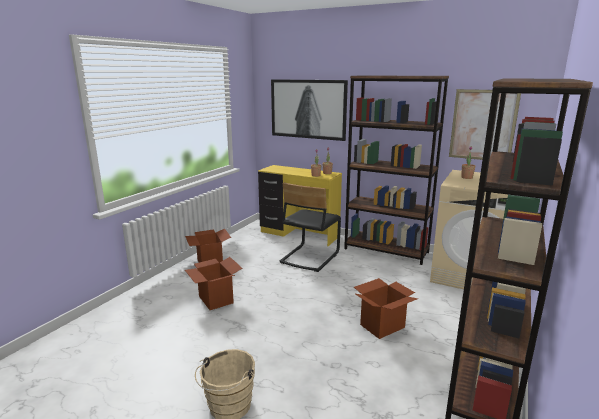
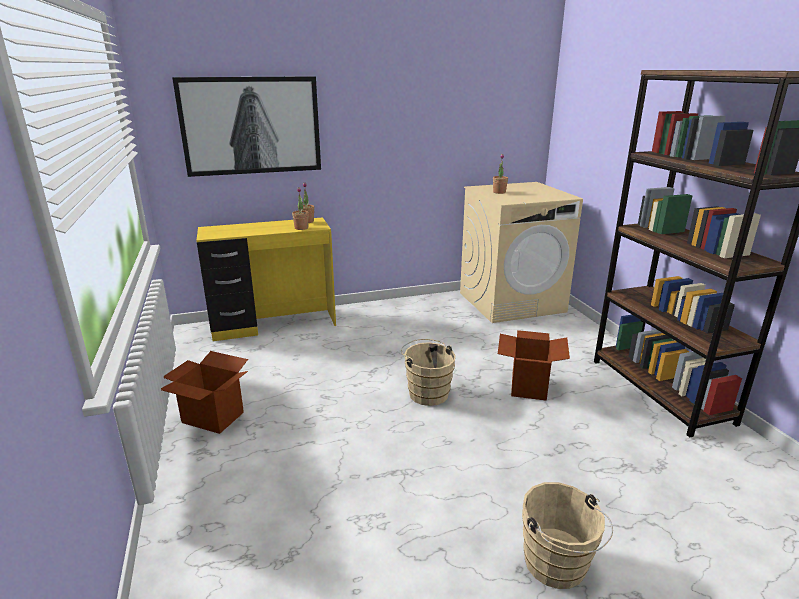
camera: 45 degrees left, 5 degrees up
(215, 299) = (315, 460): cardboard box -> none
(309, 257) = (338, 348): black chair -> none
(315, 298) = (427, 392): none -> beige bucket
(386, 250) = (404, 306): brown bookcase -> none
(483, 125) = (489, 128): picture -> none

